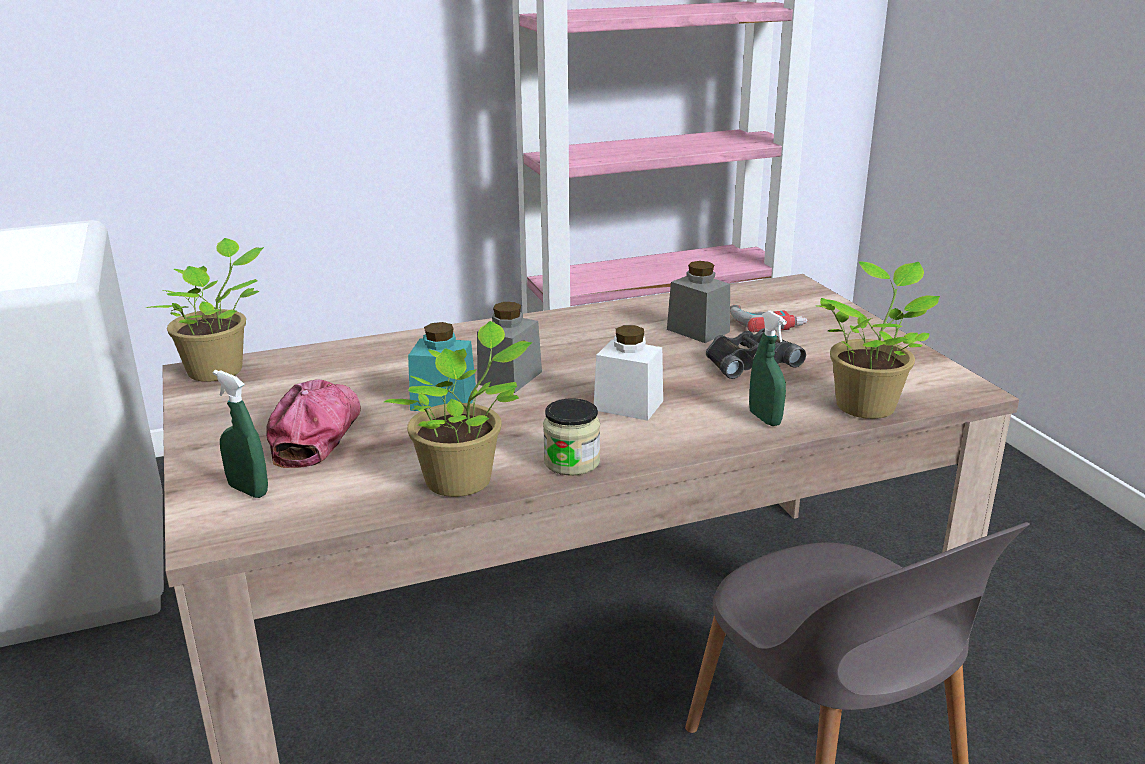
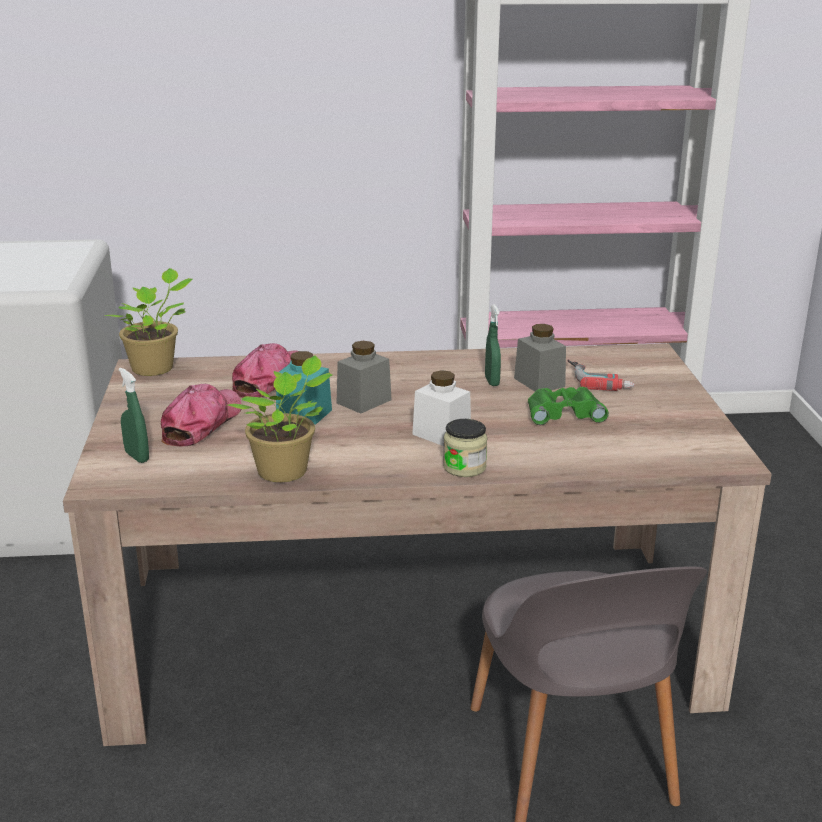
camera: 15 degrees right, 0 degrees up
(377, 366) = (270, 380): none -> cap
(571, 462) = (371, 470): jar -> jar (464, 467)
(749, 361) = (563, 412): black binoculars -> green binoculars
(765, 419) = (542, 459): green spray bottle -> green spray bottle (492, 381)
(867, 404) = (635, 460): potted plant -> none

